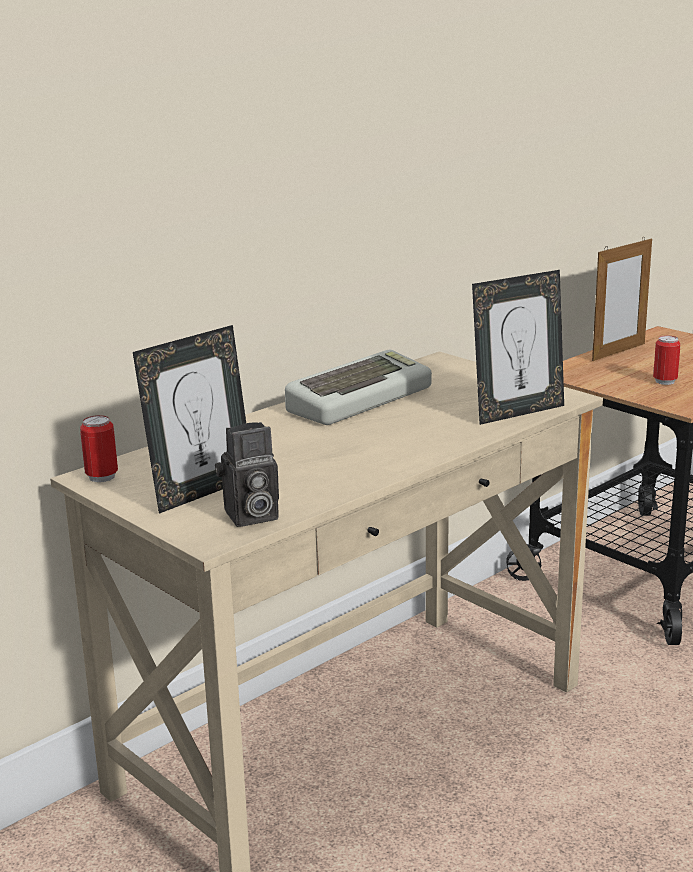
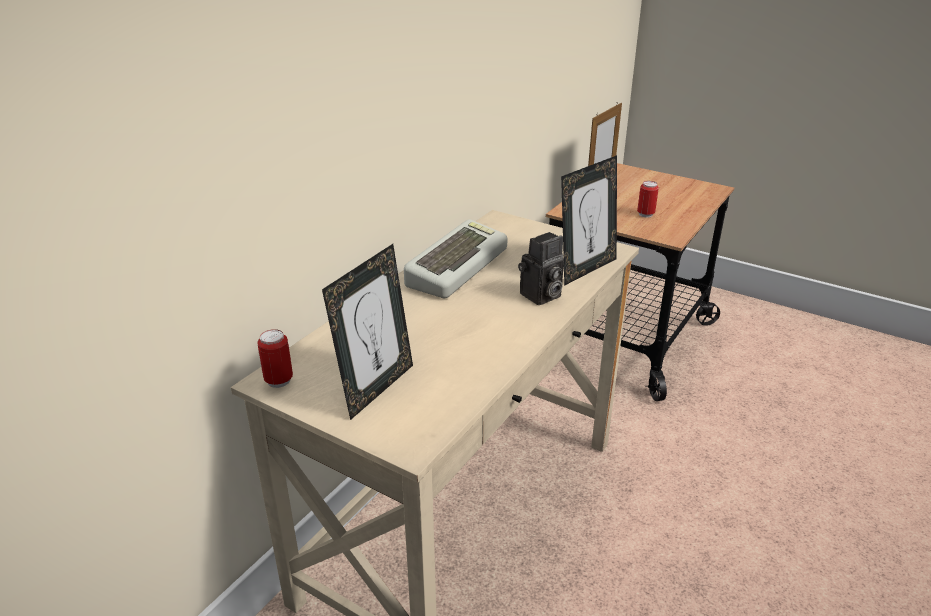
camera: 15 degrees left, 10 degrees up
(249, 517) = (432, 413): camera -> camera (540, 296)

